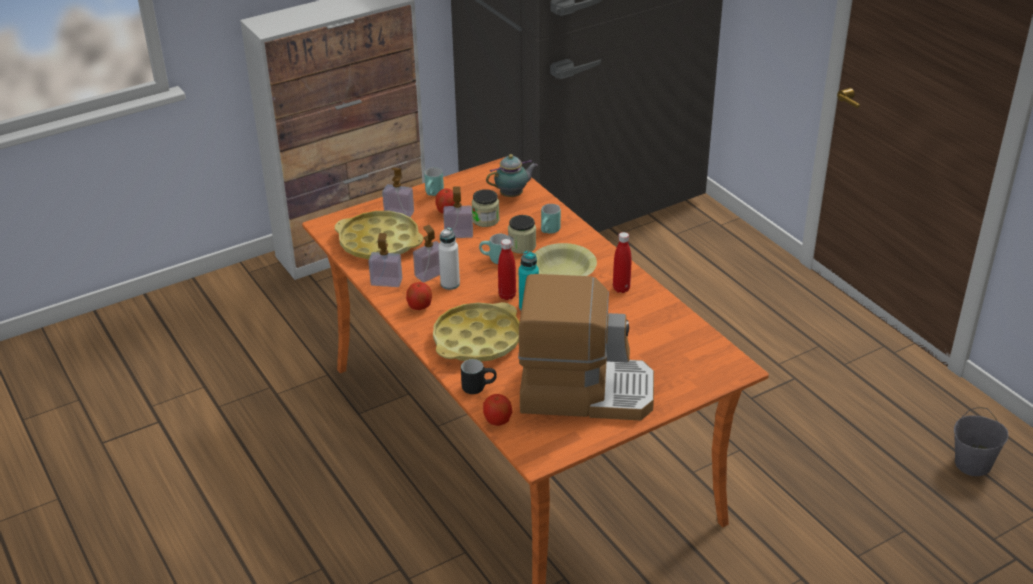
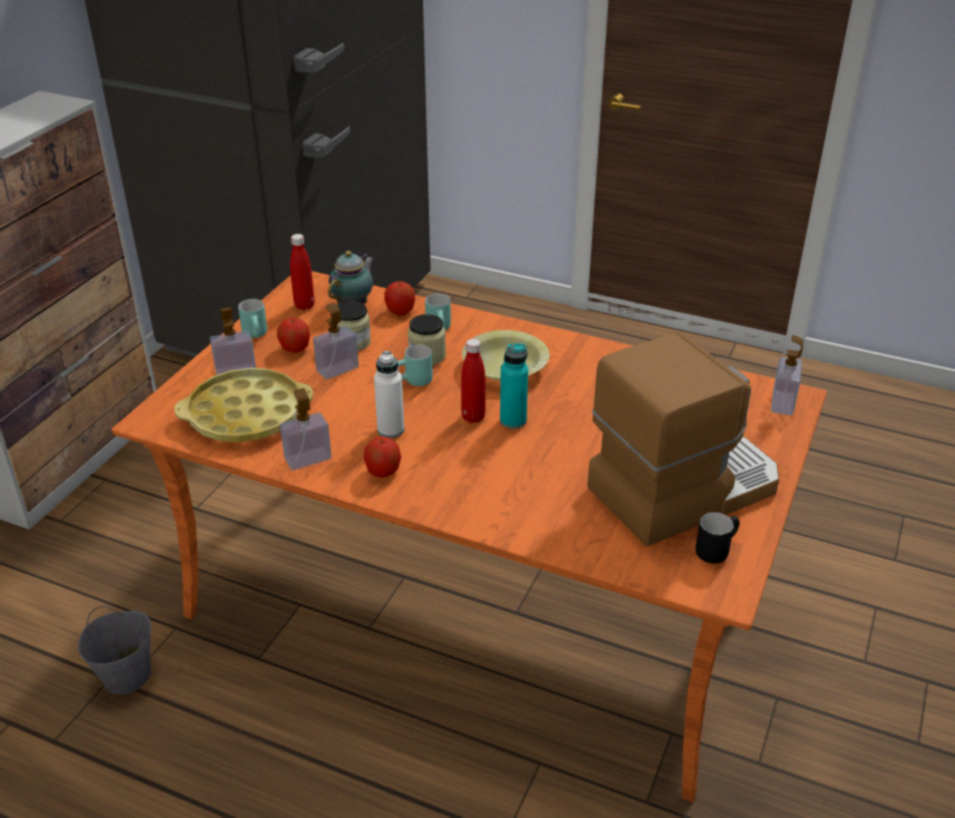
camera: 35 degrees left, 0 degrees up
(430, 274) = (354, 428): soap dispenser -> soap dispenser (782, 403)
(477, 340) = (497, 482): yellow tray -> none
(478, 387) = (562, 538): black mug -> black mug (715, 549)
(497, 421) = (631, 569): apple -> apple (400, 311)
(621, 289) = (586, 361): red bottle -> red bottle (304, 305)
(973, 464) = (888, 429): grey bucket -> grey bucket (127, 675)

